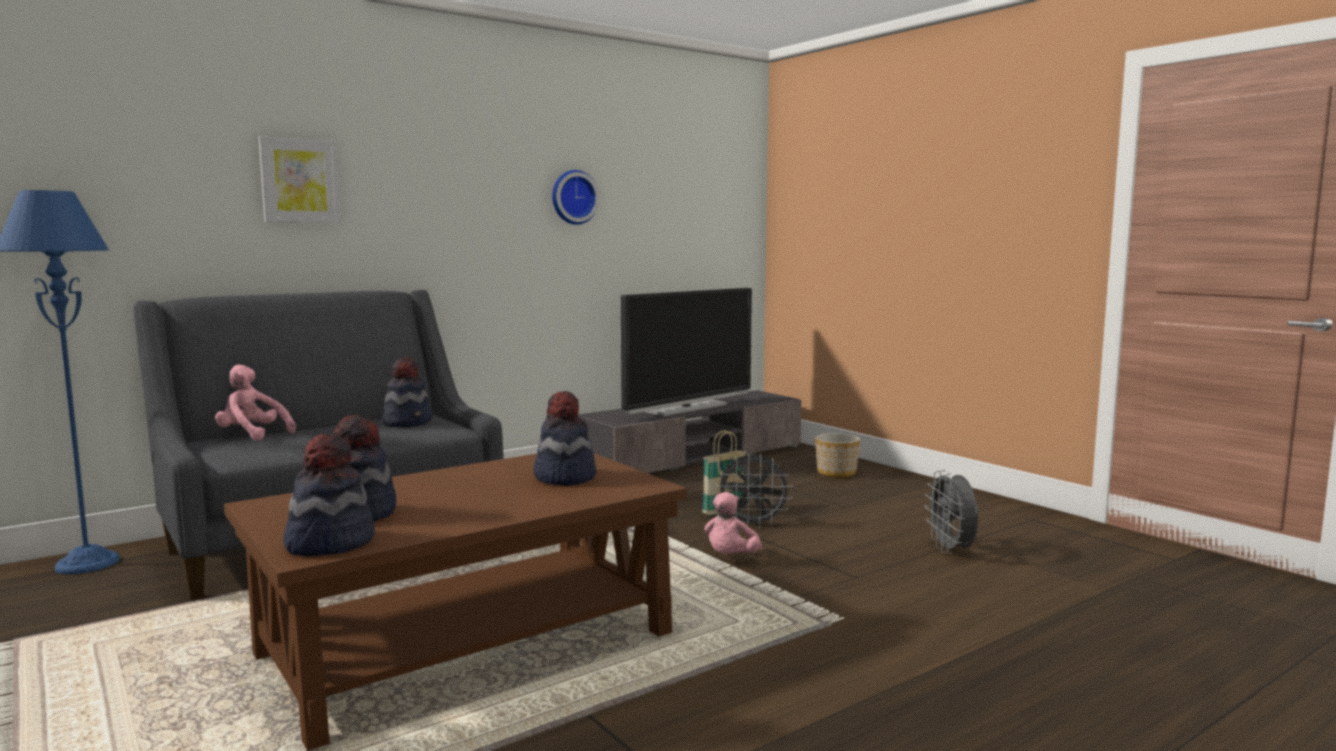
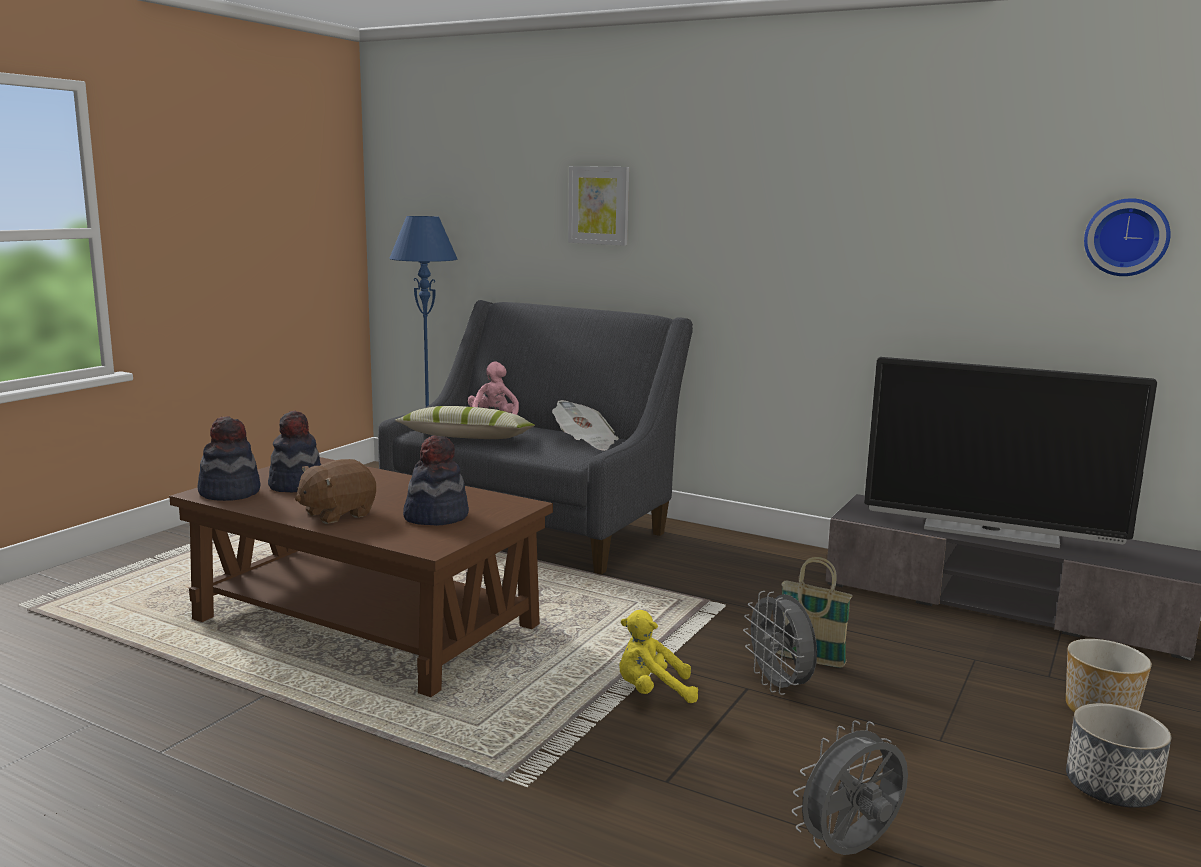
camera: 65 degrees right, 5 degrees up
(298, 449) = (466, 437): none -> pillow
(408, 422) = (585, 443): hat -> newspaper
(502, 506) = (337, 514): none -> brown plush toy
(573, 197) = (889, 223): wall clock -> wall clock (1126, 237)
(730, 558) = (652, 692): pink plush toy -> yellow plush toy
(911, 491) = (1112, 788): none -> planter

